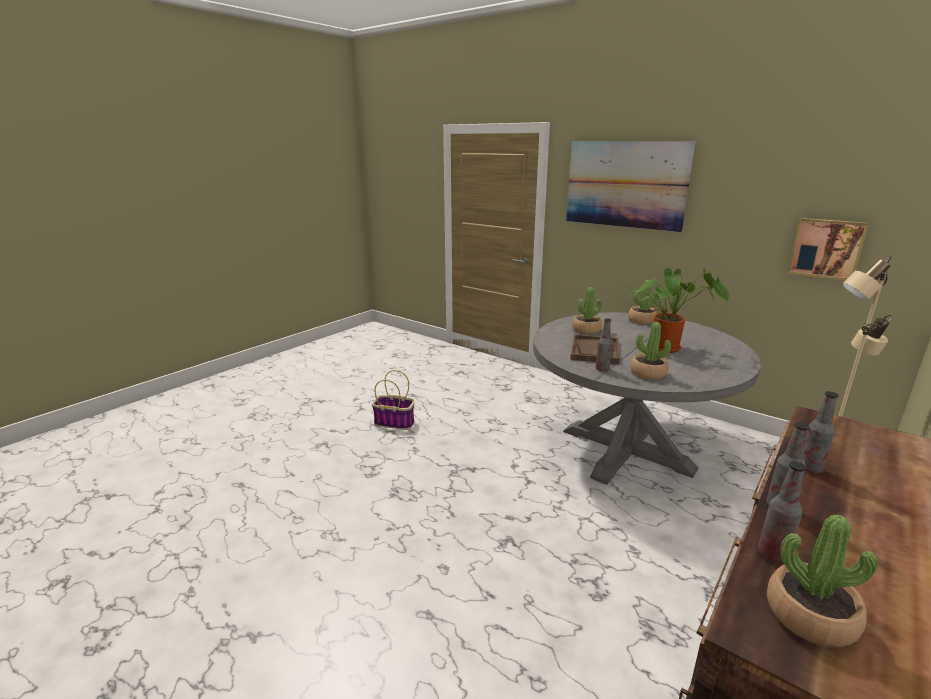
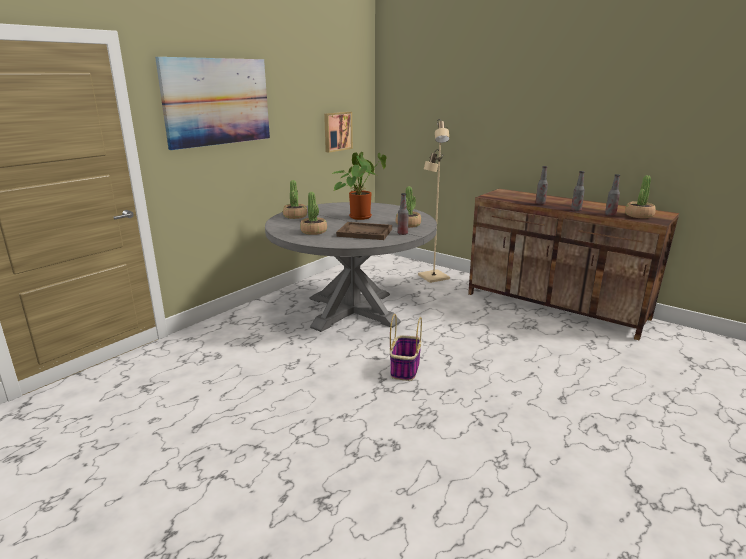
camera: 90 degrees left, 0 degrees up
(395, 422) = (275, 436): basket -> basket (405, 368)

